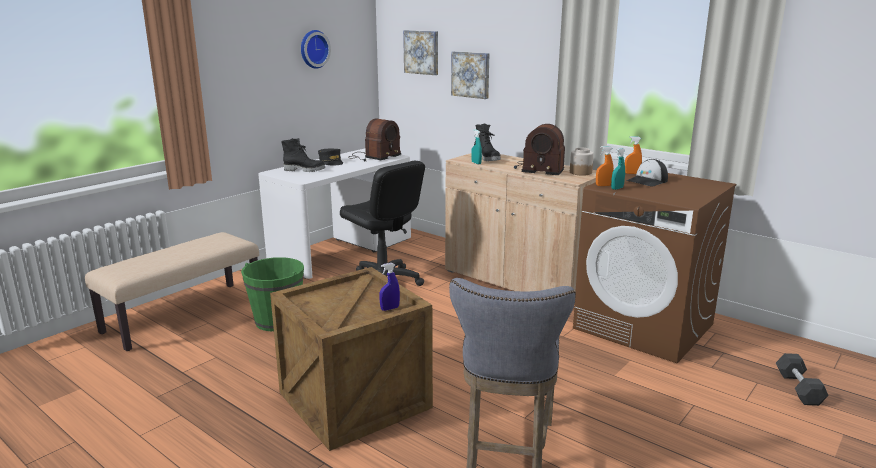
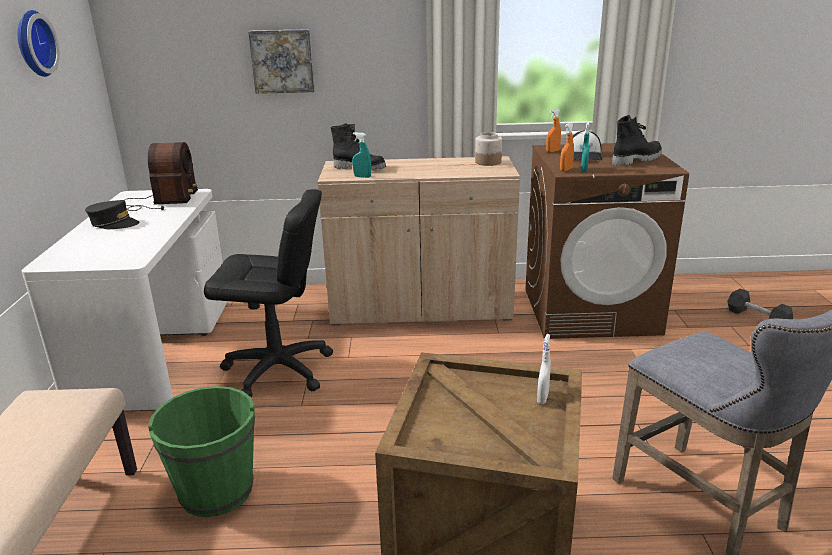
camera: 40 degrees left, 5 degrees up
(305, 170) = (97, 245): black boot -> black boot (635, 160)
(389, 308) = (542, 397): blue spray bottle -> white spray bottle
(422, 52) = (190, 36): picture -> none
(538, 169) = (441, 168): radio -> none

